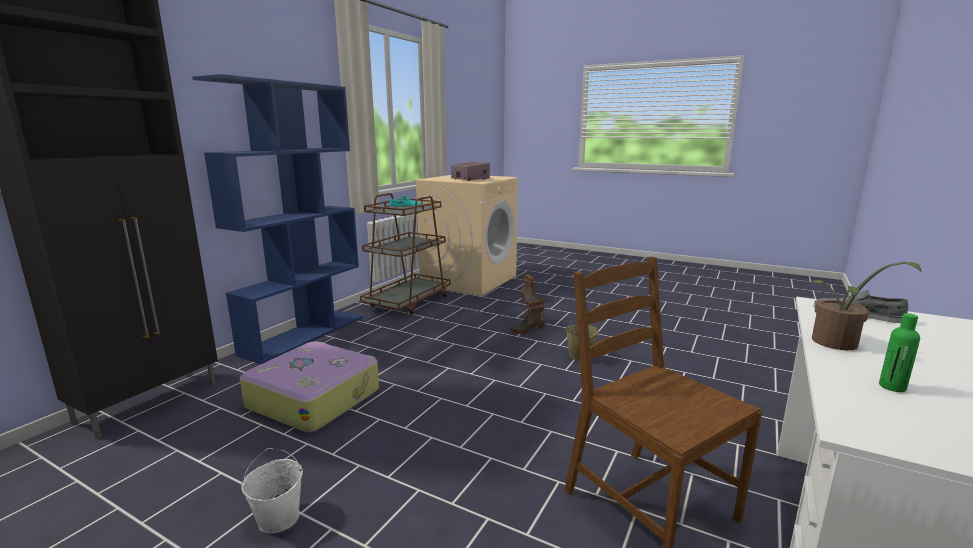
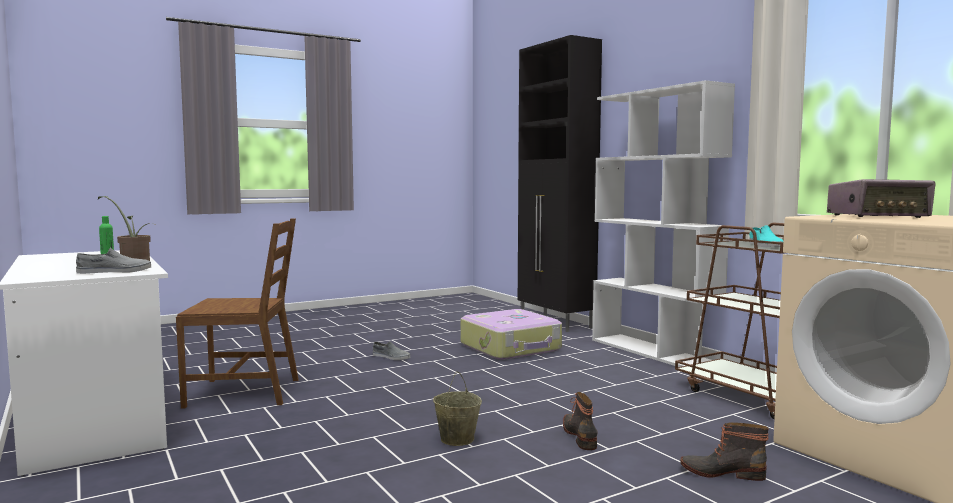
camera: 120 degrees right, 10 degrees down
(279, 517) = (394, 337): white bucket -> none
(304, 334) = (654, 352): blue bookcase -> white bookcase
(410, 464) = (390, 357): none -> grey shoe

